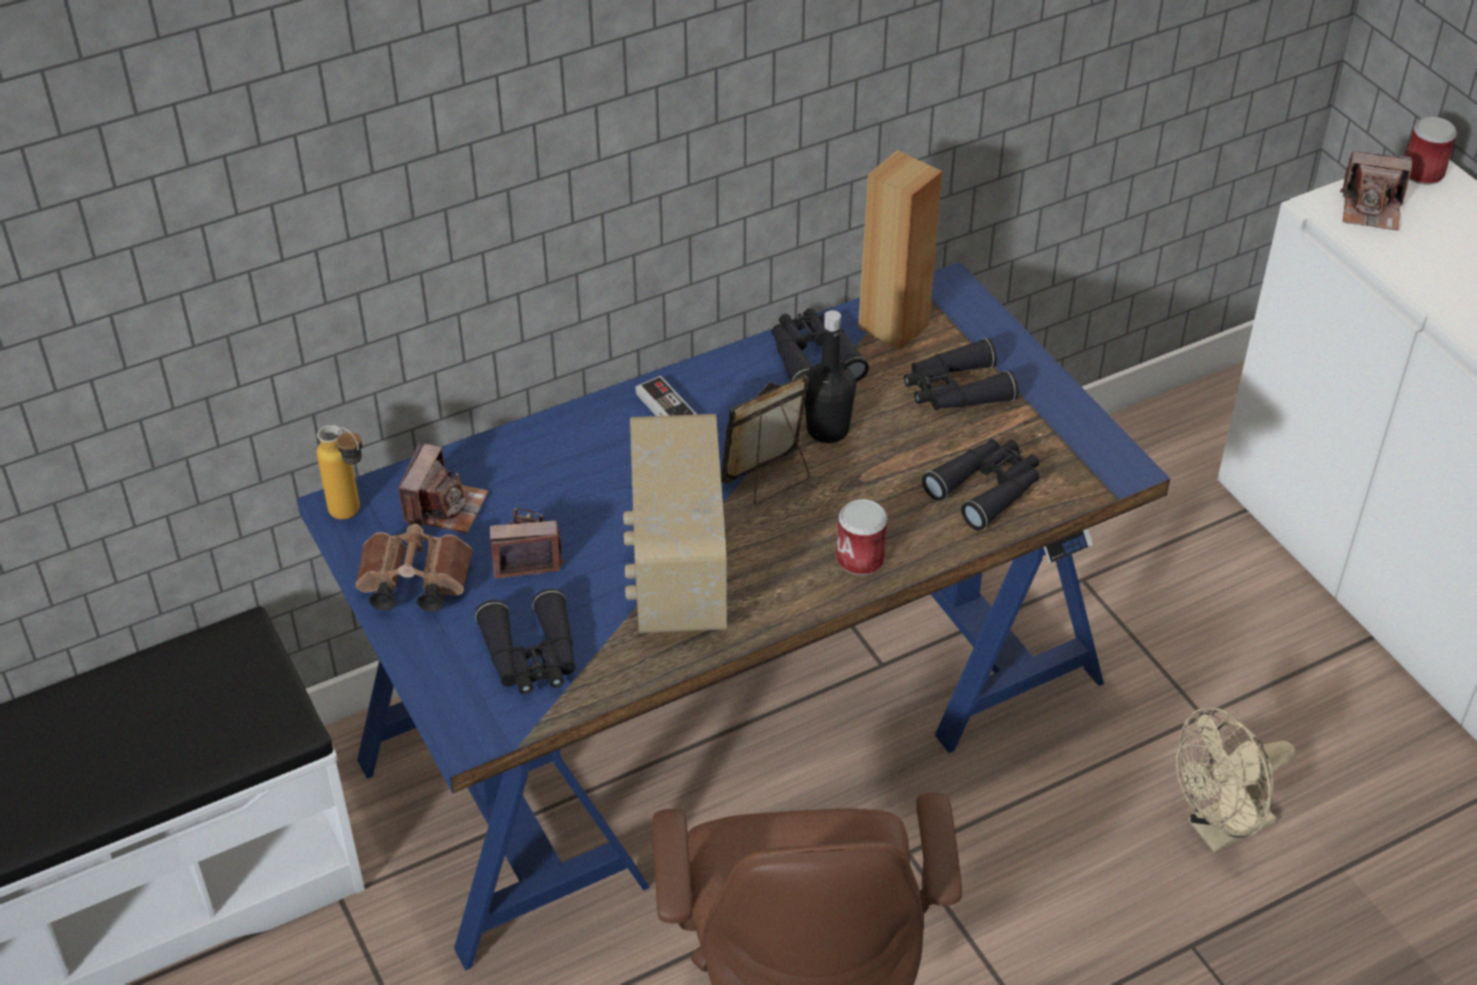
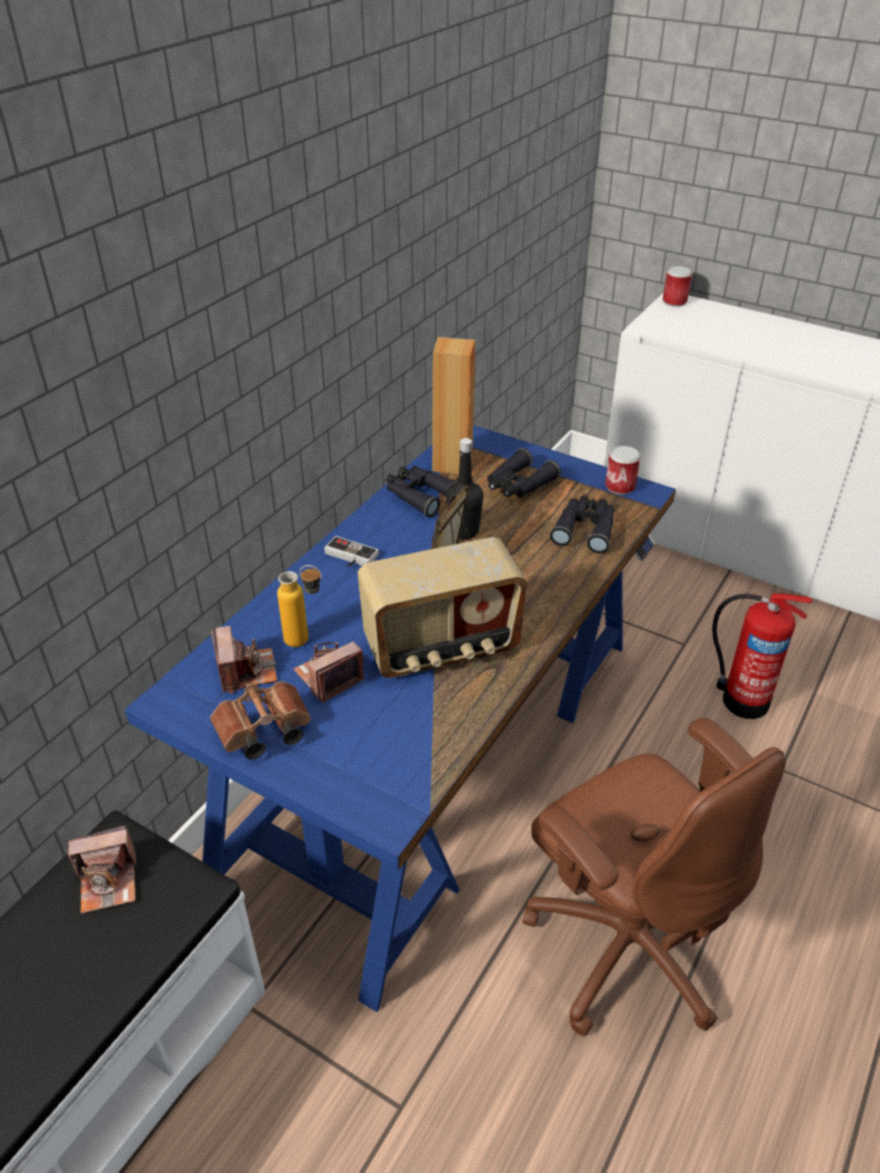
camera: 30 degrees left, 5 degrees down
(353, 516) = (180, 704): bottle -> bottle (306, 641)
(531, 657) = (389, 744): black binoculars -> none
(676, 571) = (442, 648): radio -> radio turned 75 degrees counterclockwise
(860, 559) = (549, 595): can -> can (620, 486)
(1220, 829) = (742, 699): beige fan -> fire extinguisher
(1371, 209) = (668, 323): camera -> camera (108, 882)

